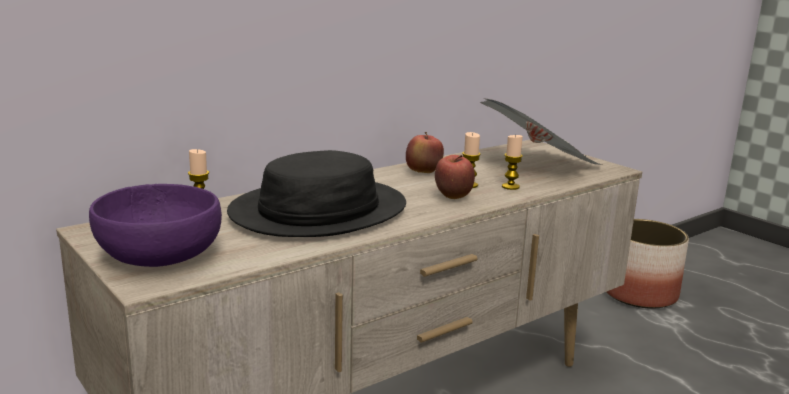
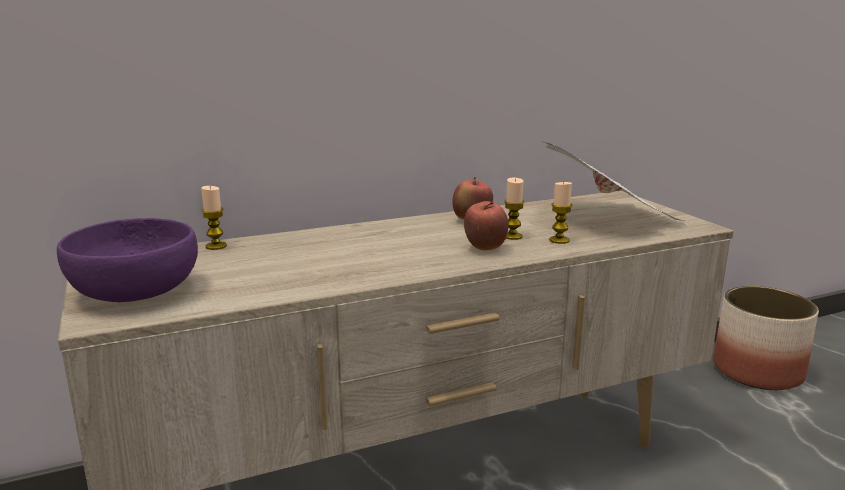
camera: 15 degrees right, 0 degrees up
(319, 211) = (330, 255): black hat -> none

